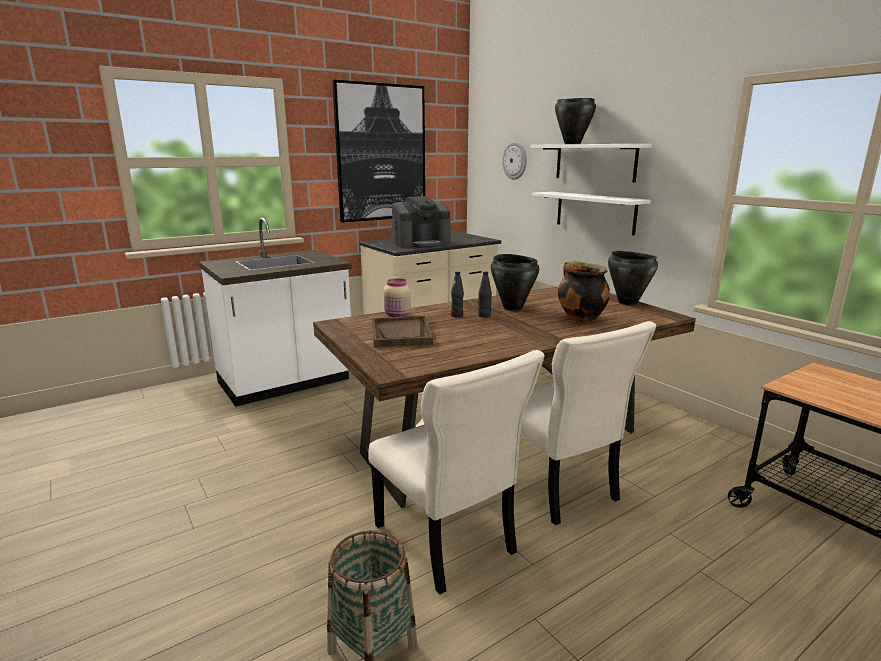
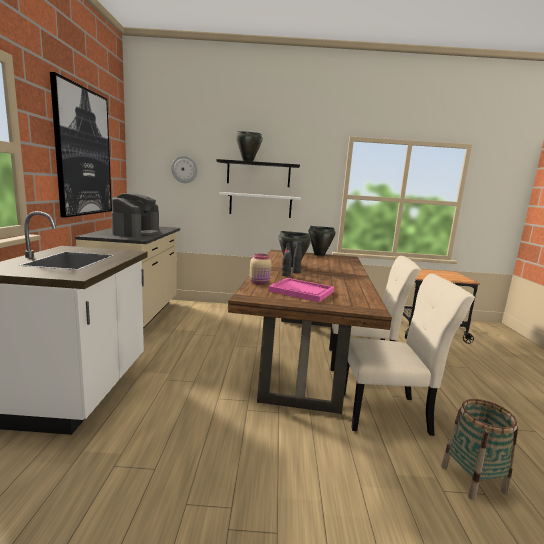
camera: 55 degrees left, 5 degrees down
(401, 334) = (301, 291): brown tray -> pink tray
(579, 319) = (332, 265): cooking pot -> none
(595, 162) = (258, 174): white shelf -> black shelf

